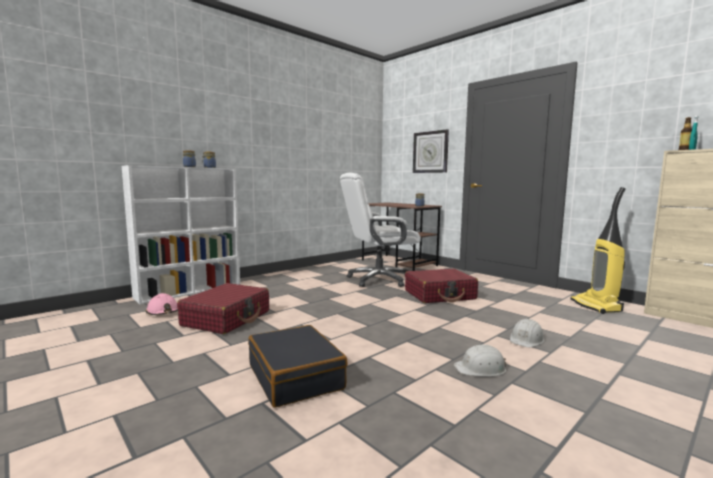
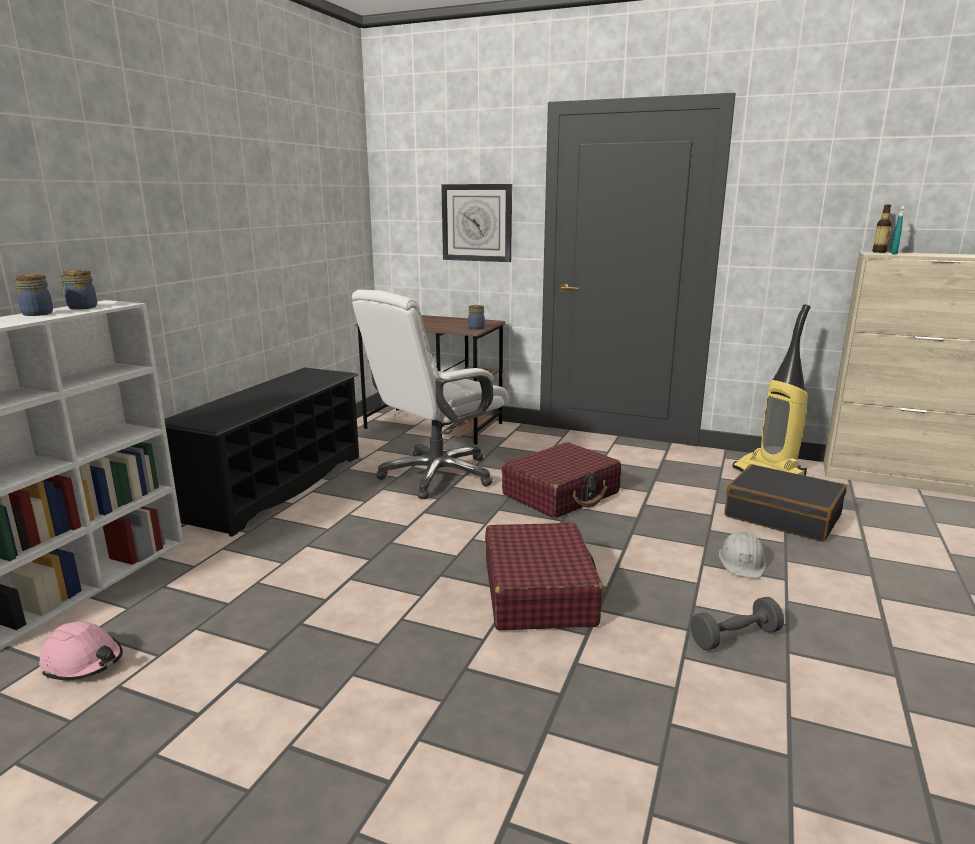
camera: 25 degrees left, 10 degrees up
(227, 318) = (247, 642): red suitcase -> red suitcase (539, 592)
(296, 376) = (505, 744): black suitcase -> black suitcase (782, 516)
(298, 273) = (277, 486): none -> black shoe rack
(481, 368) = (735, 637): white hard hat -> grey dumbbell

